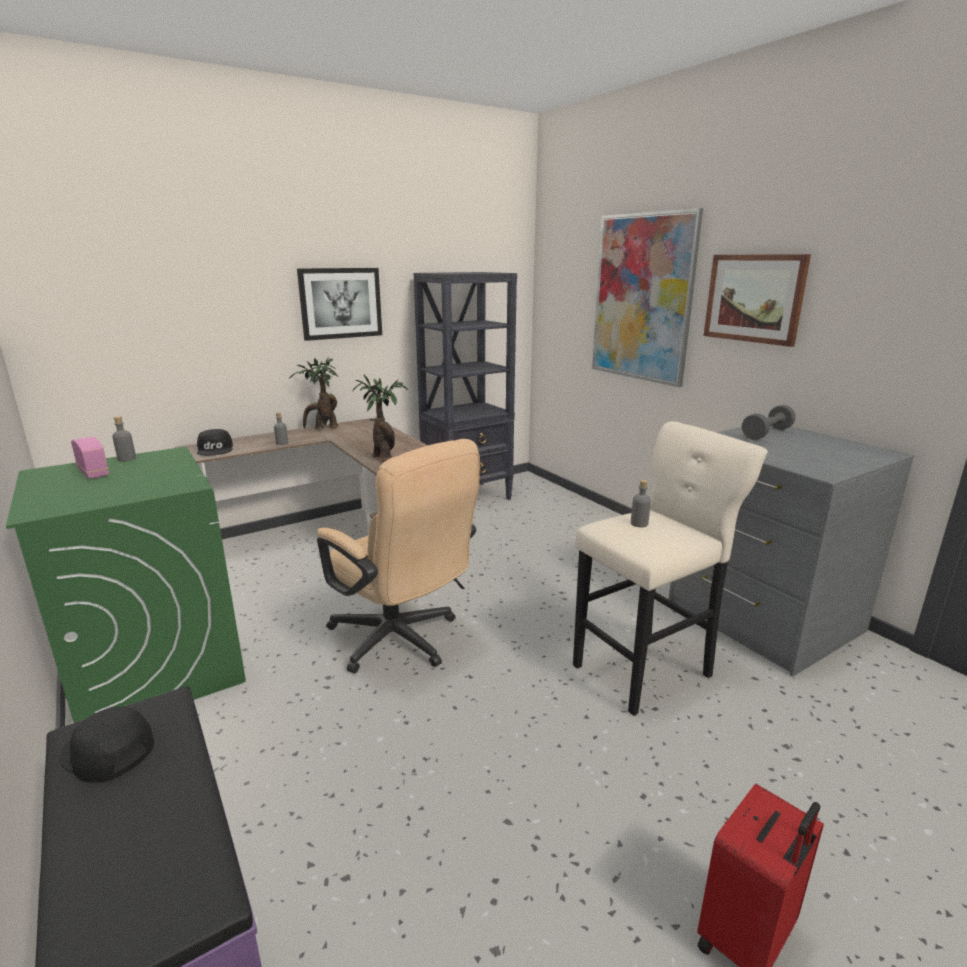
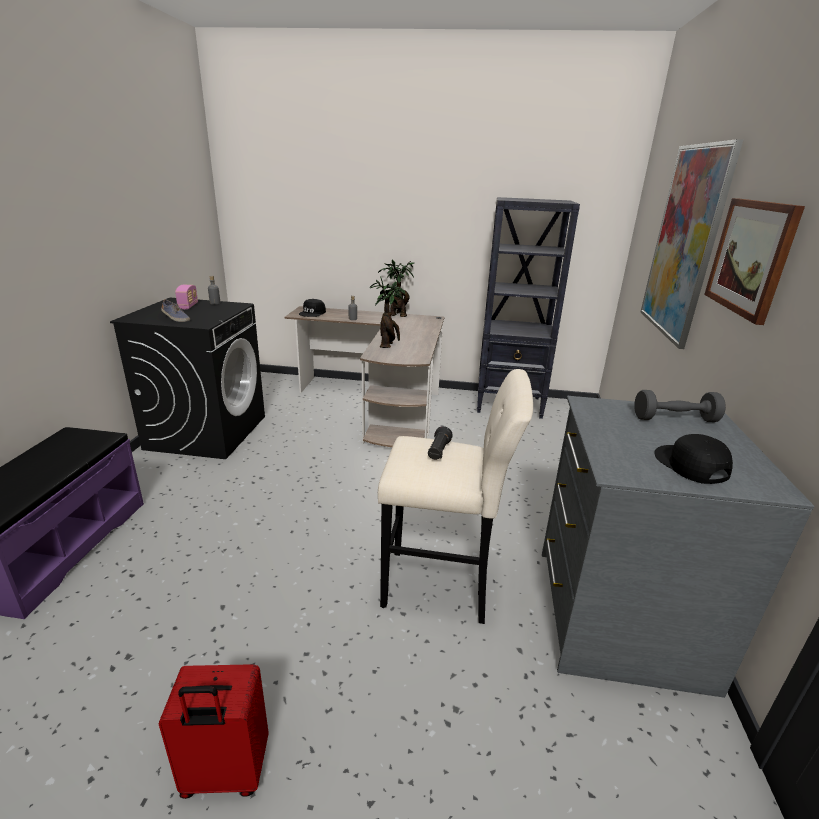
camera: 40 degrees right, 5 degrees up
(107, 751) = (62, 444): black cap -> black cap (690, 465)
(121, 490) = (175, 318): none -> shoe
(157, 665) = (207, 432): green washing machine -> black washing machine
(340, 303) = (429, 218): picture -> none
(401, 642) = (322, 479): beige office chair -> none
(639, 524) = (438, 451): grey bottle -> black flashlight

